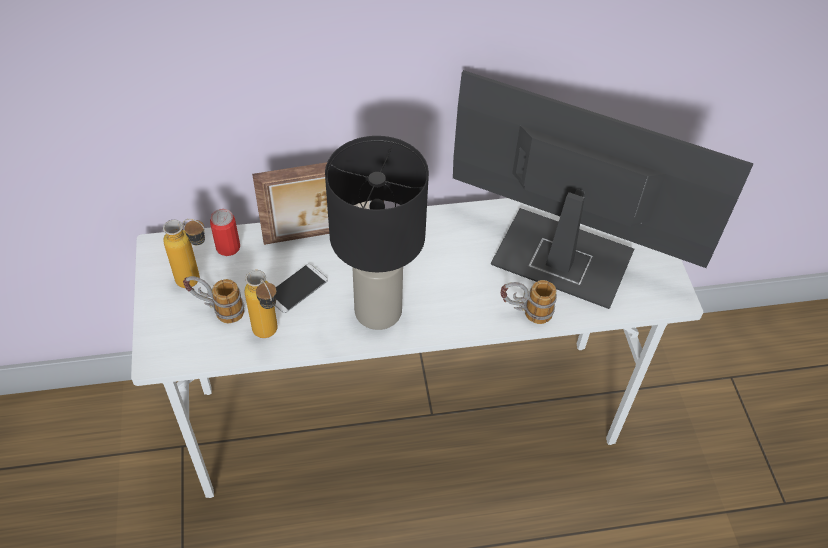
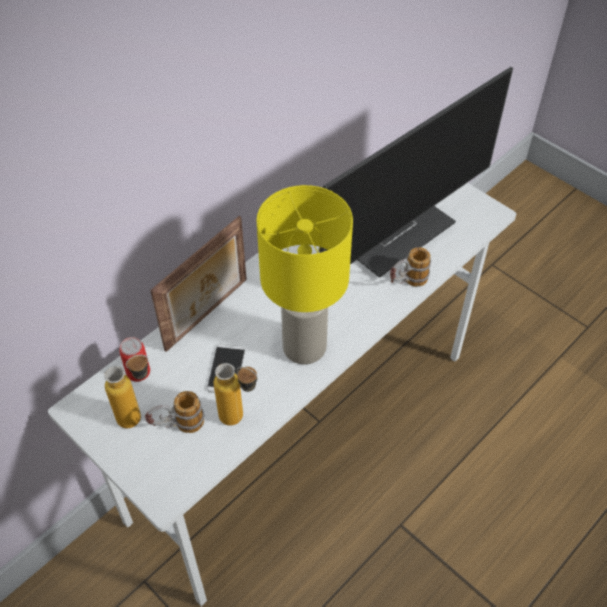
camera: 35 degrees left, 0 degrees up
(377, 312) = (303, 348): black table lamp -> yellow table lamp
(559, 258) = (394, 230): monitor -> monitor turned 150 degrees clockwise

